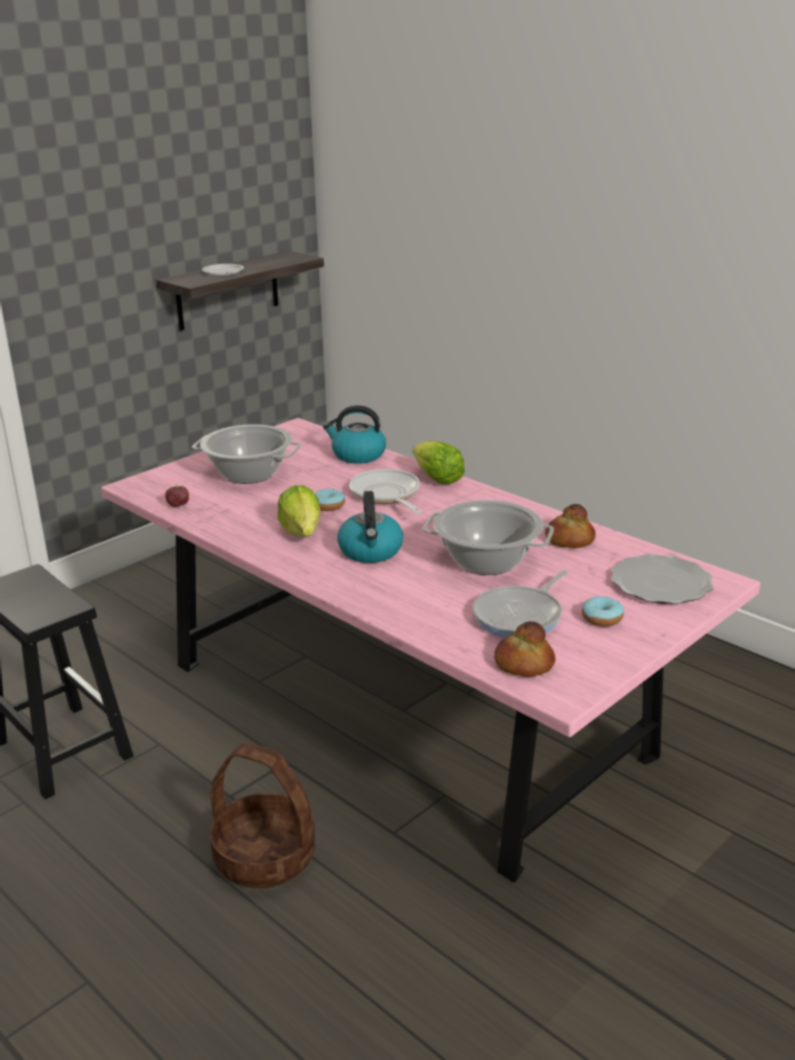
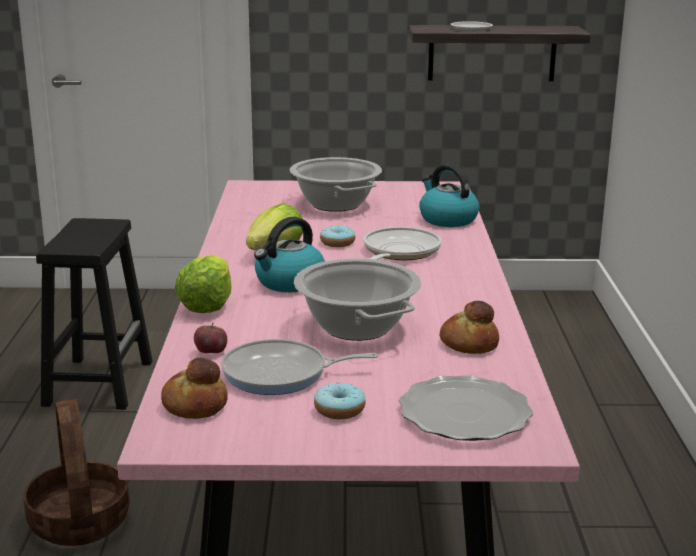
camera: 45 degrees right, 5 degrees down
(178, 505) = (243, 206): apple -> apple (211, 352)
(437, 479) = (469, 257): lettuce -> lettuce (207, 305)

